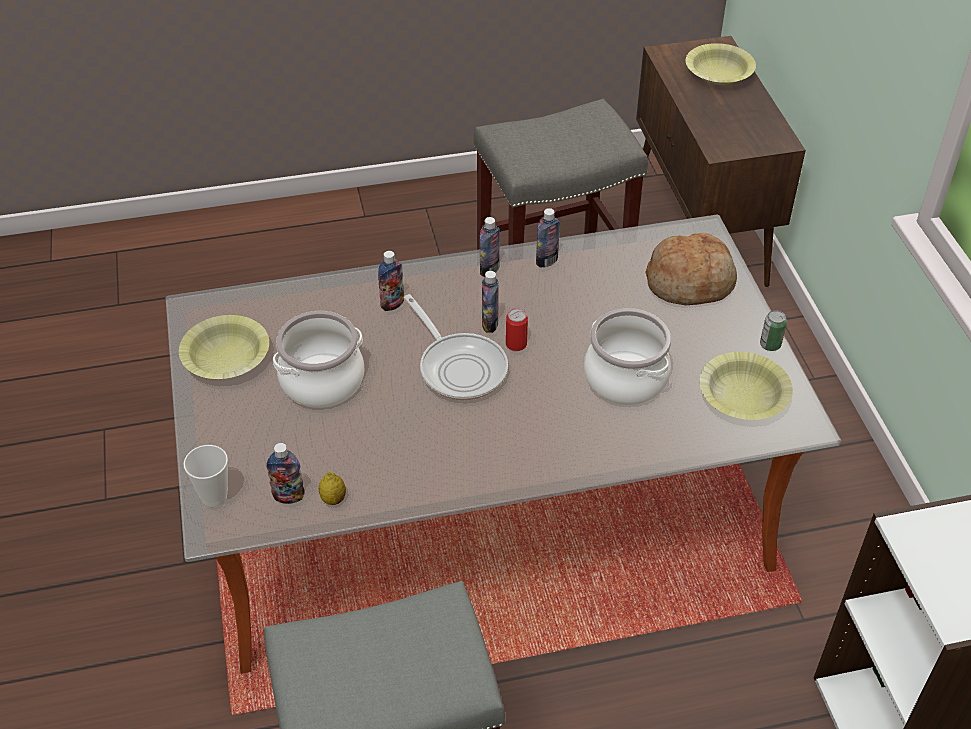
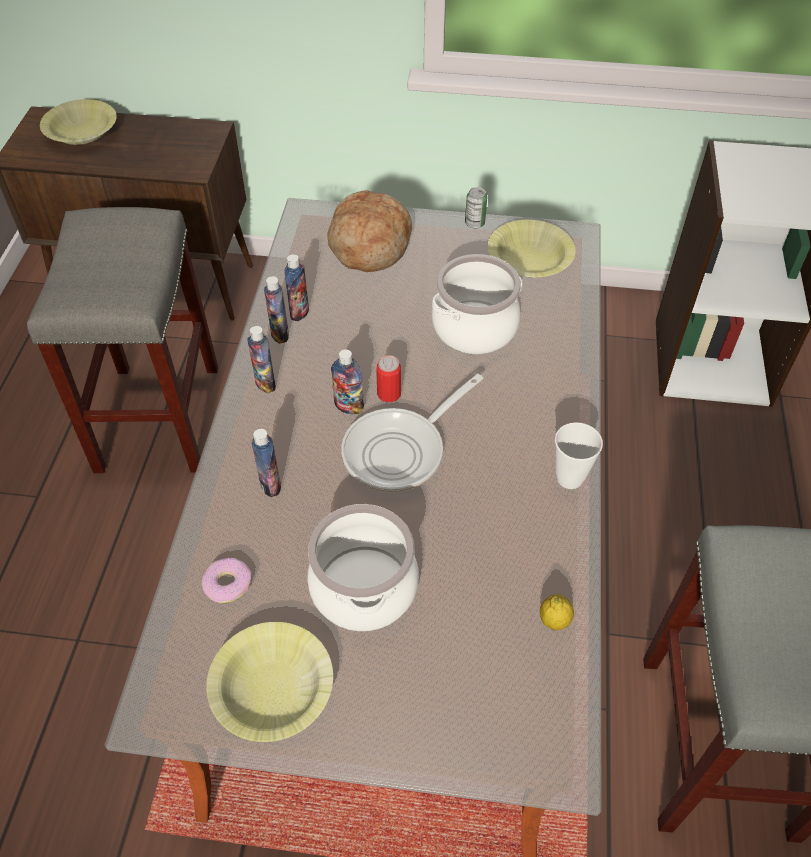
camera: 70 degrees left, 5 degrees up
(214, 497) = (512, 754): cup -> cup (569, 478)
(288, 496) = (536, 667): bottle -> bottle (299, 312)
(298, 310) = (227, 584): none -> donut
(459, 367) = (401, 450): frying pan -> frying pan turned 150 degrees clockwise

